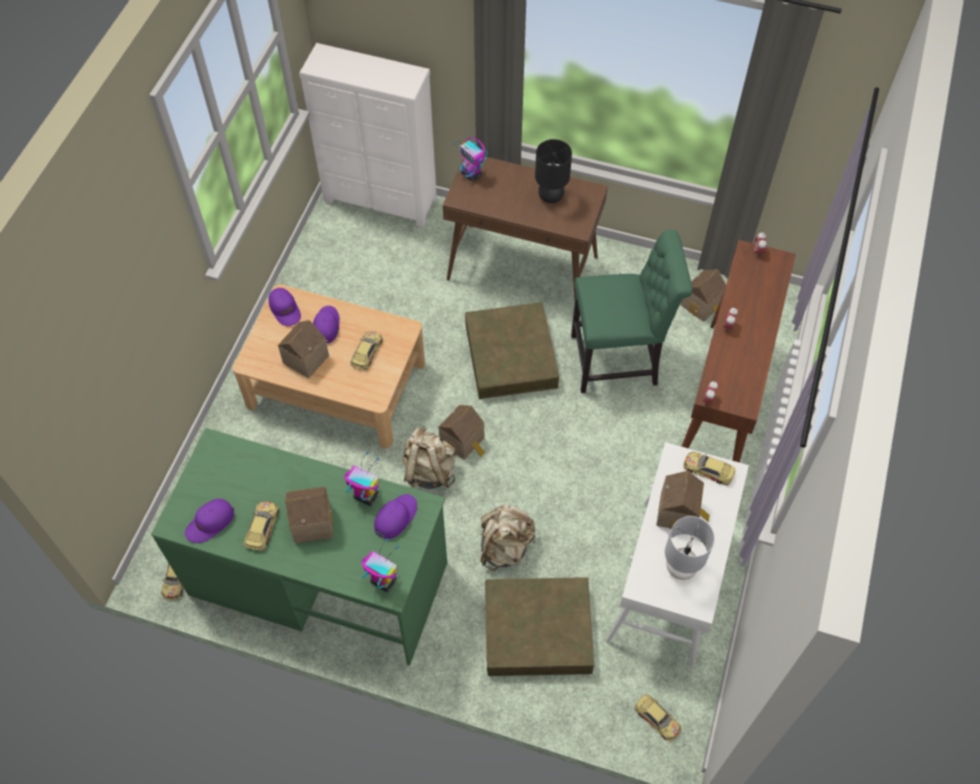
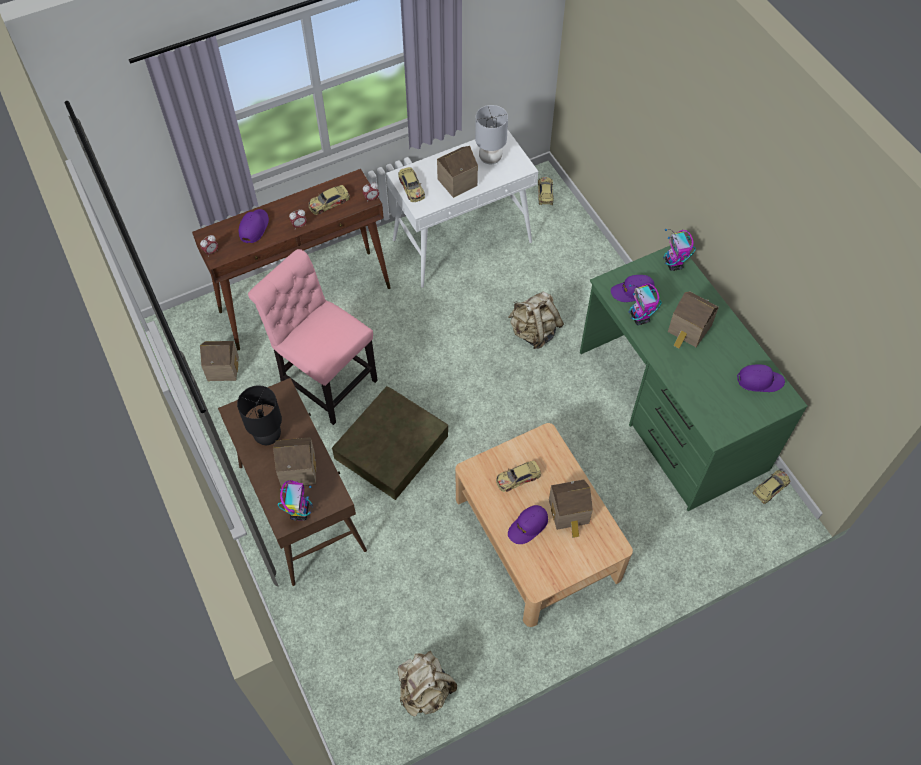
camera: 135 degrees left, 0 degrees up
(262, 527) = (725, 351): toy car -> toy car (329, 202)
(285, 310) = (546, 570): purple cap -> purple cap (254, 227)
(380, 201) = (334, 685): white dresser -> none
(429, 470) = (533, 417): beige backpack -> beige backpack (425, 689)
(464, 441) = (489, 416): toy house -> toy house (297, 468)
(538, 630) = (563, 276): brown storage box -> none
(619, 360) = (325, 380): green chair -> pink chair

